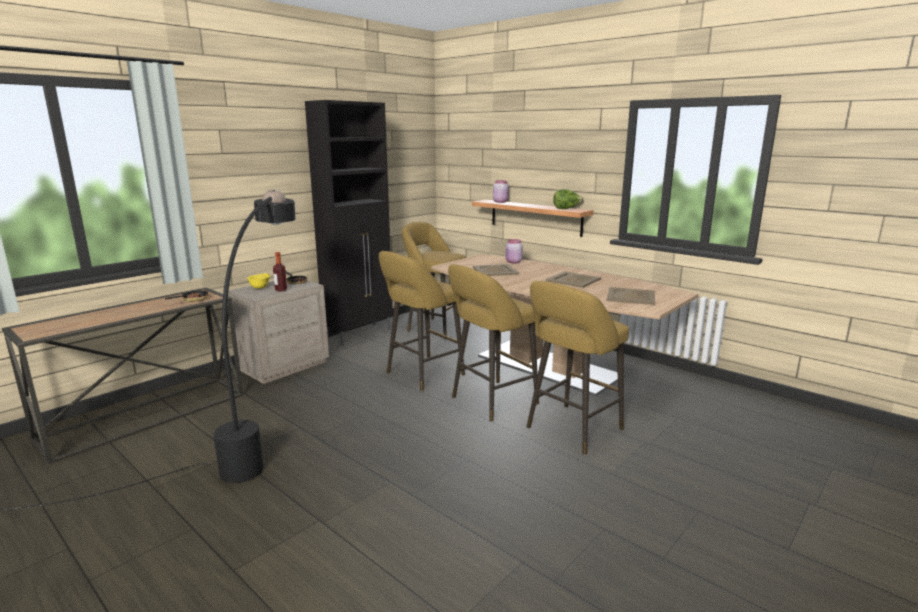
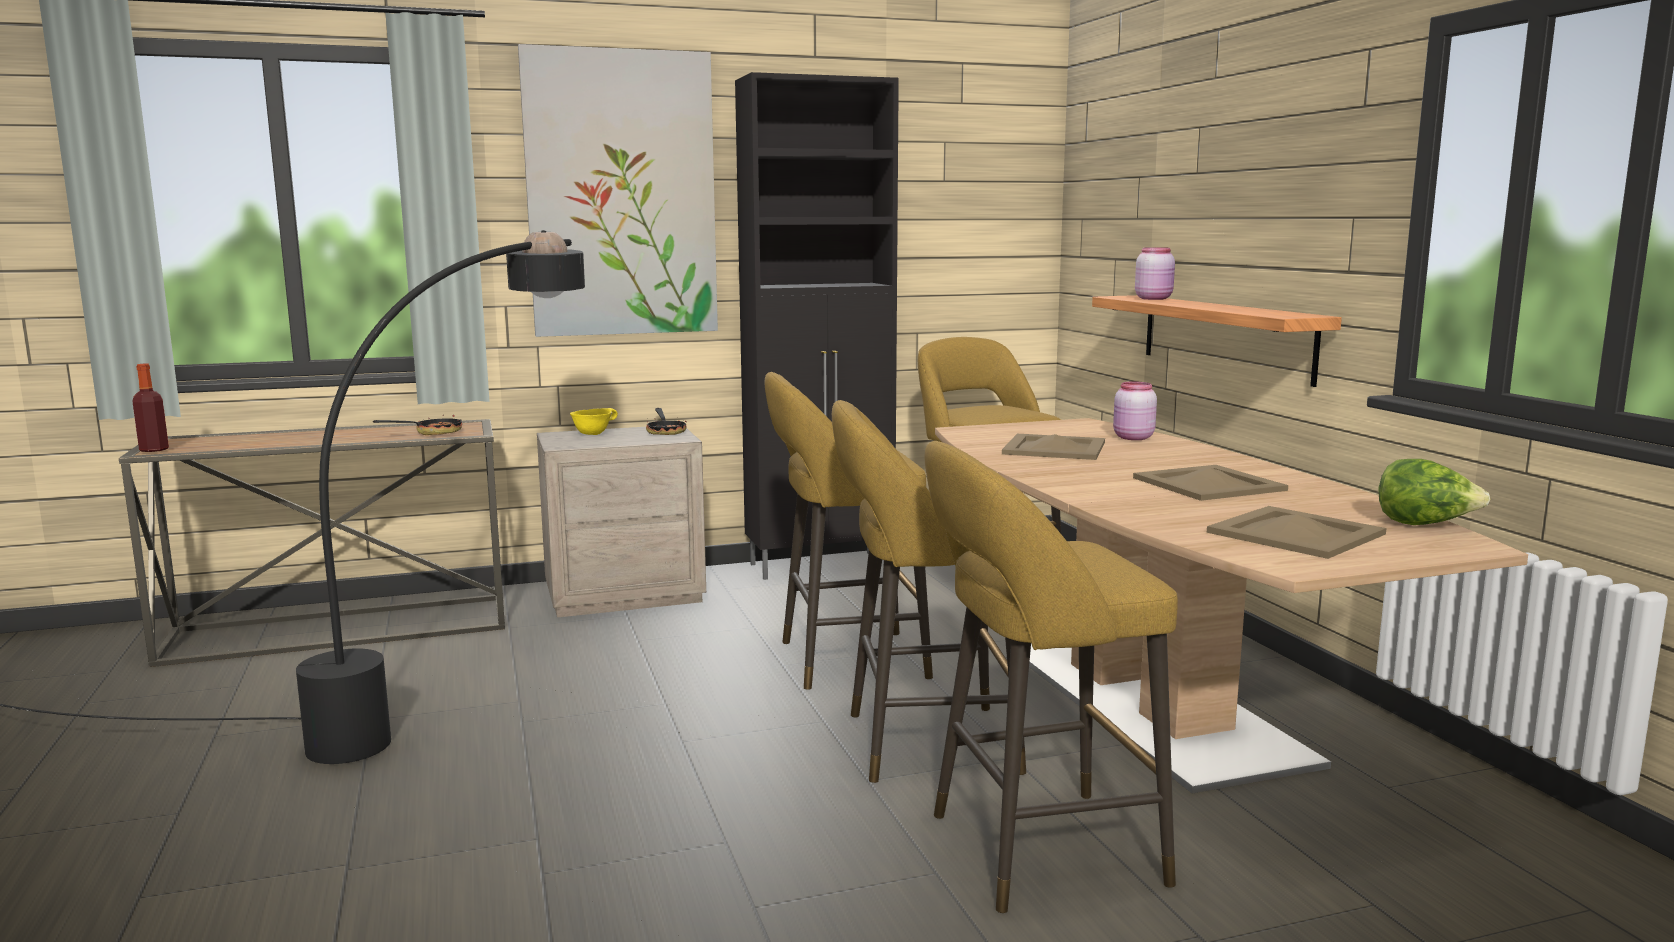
camera: 30 degrees right, 5 degrees down
(254, 161) = (621, 194): none -> picture
(281, 290) = (617, 441): bottle -> bottle (154, 449)
(566, 209) = (1271, 313): lettuce -> lettuce (1424, 525)

